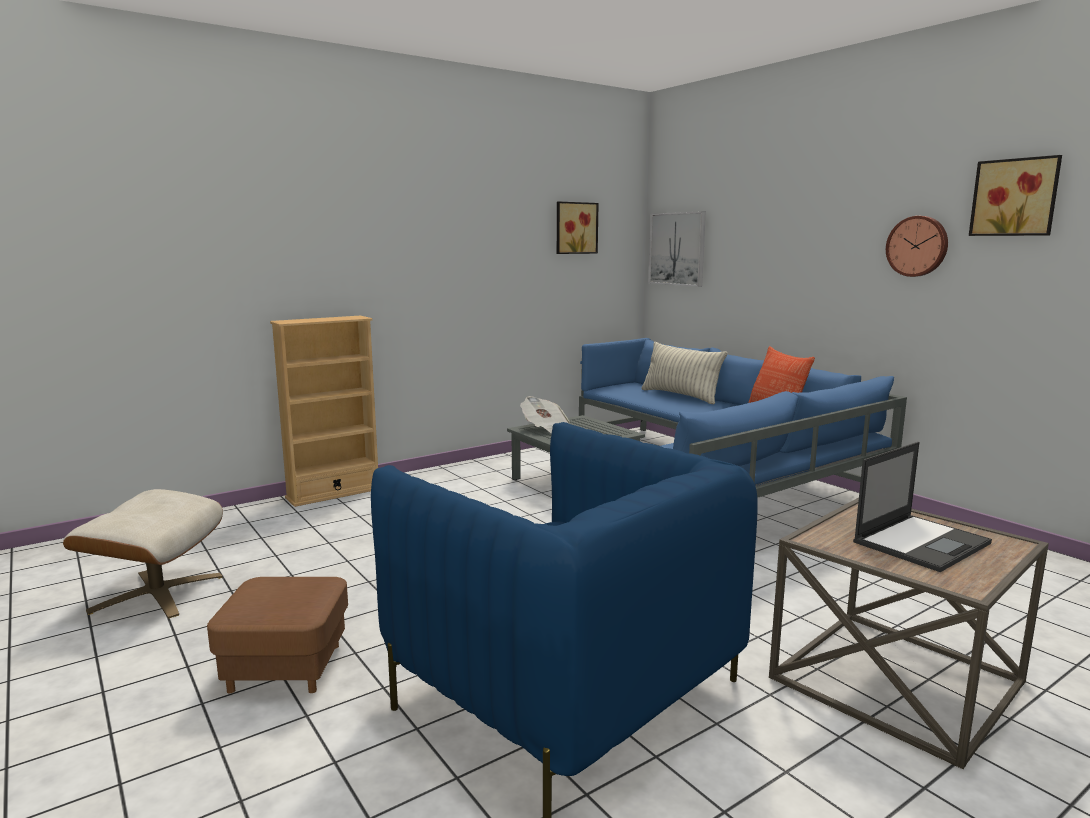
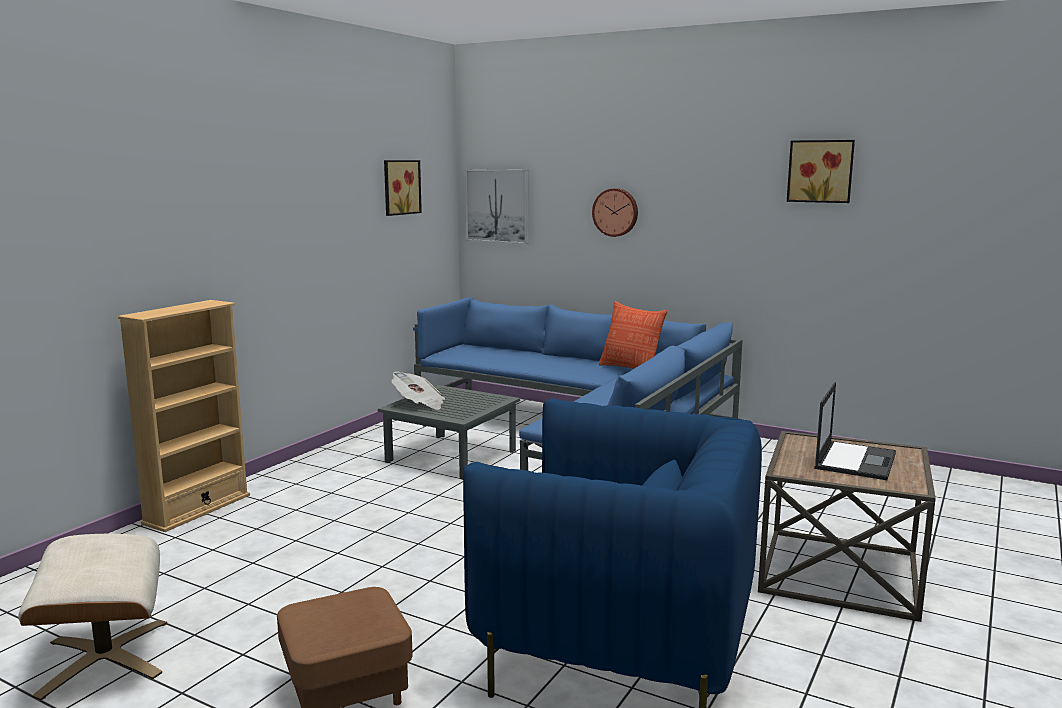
camera: 25 degrees left, 0 degrees up
(680, 396) = (525, 355): pillow -> none
(917, 246) = (742, 209): wall clock -> wall clock (615, 212)

